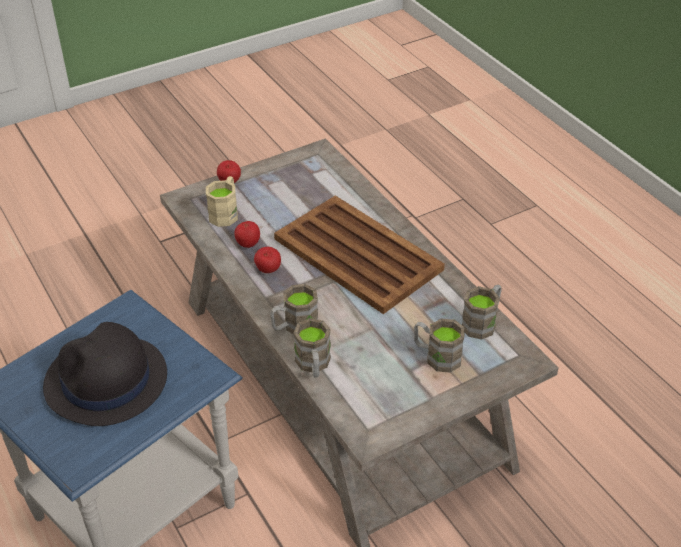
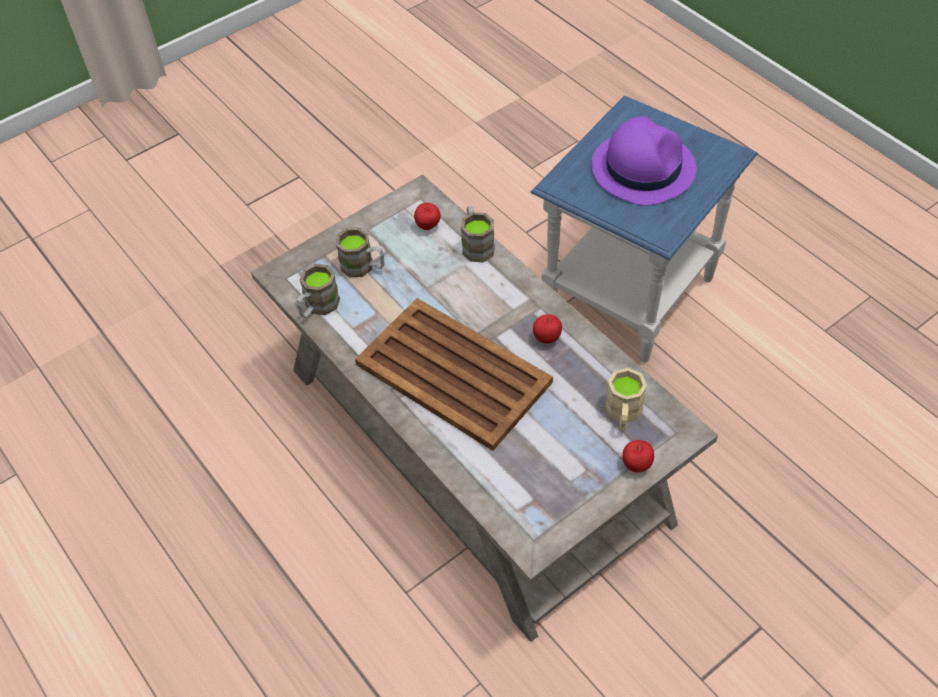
camera: 175 degrees right, 10 degrees up
(106, 381) = (642, 167): black hat -> purple hat
(248, 245) = (580, 370): apple -> apple (428, 226)
(294, 326) = (503, 279): brown mug -> none

